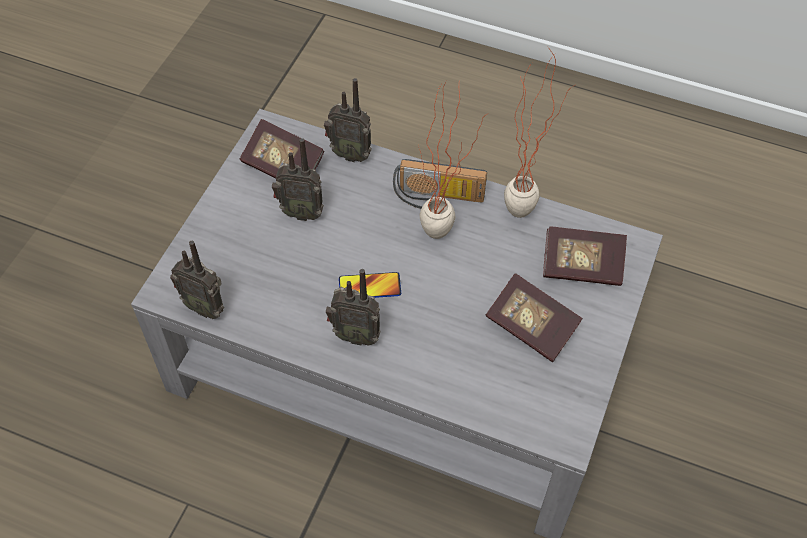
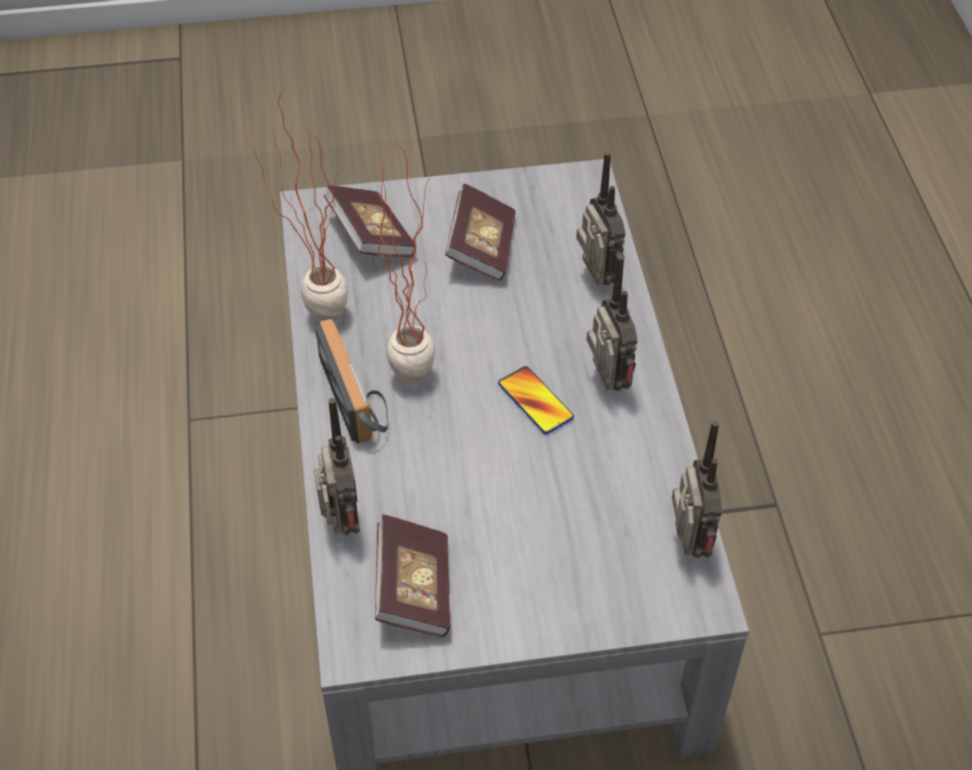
camera: 120 degrees left, 5 degrees down
(301, 212) = (476, 526): radio -> radio (596, 280)

